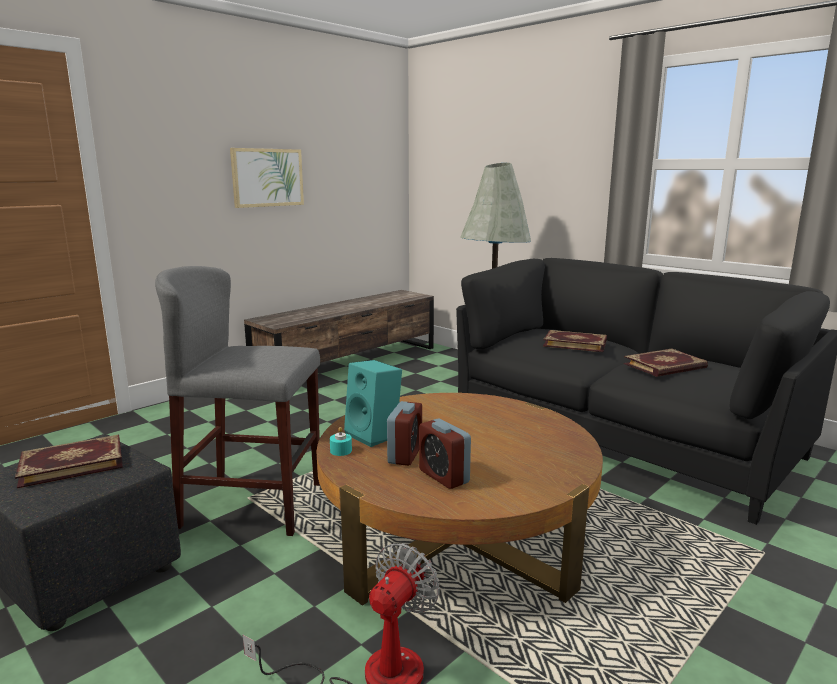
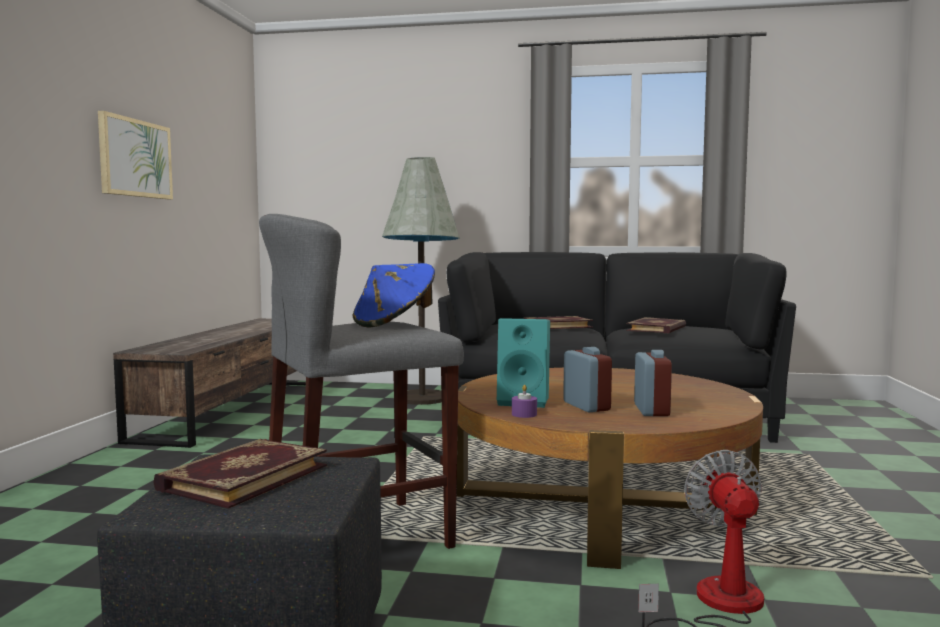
camera: 35 degrees left, 10 degrees down
(273, 355) = (394, 324): none -> blue hat
(341, 451) = (524, 414): turquoise candle -> purple candle
(443, 476) = (651, 410): alarm clock -> alarm clock turned 105 degrees counterclockwise

